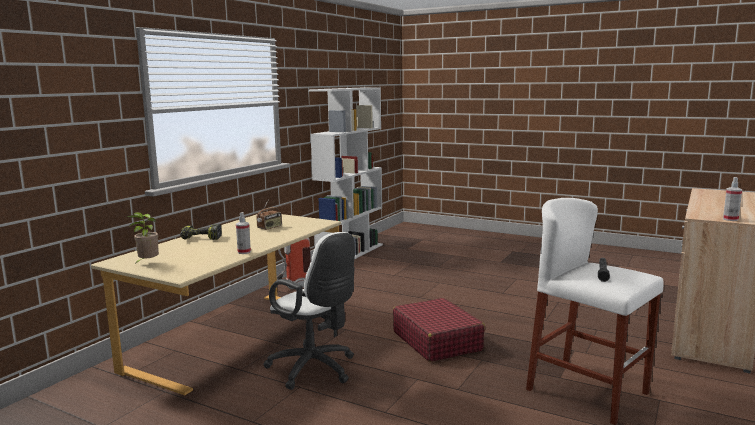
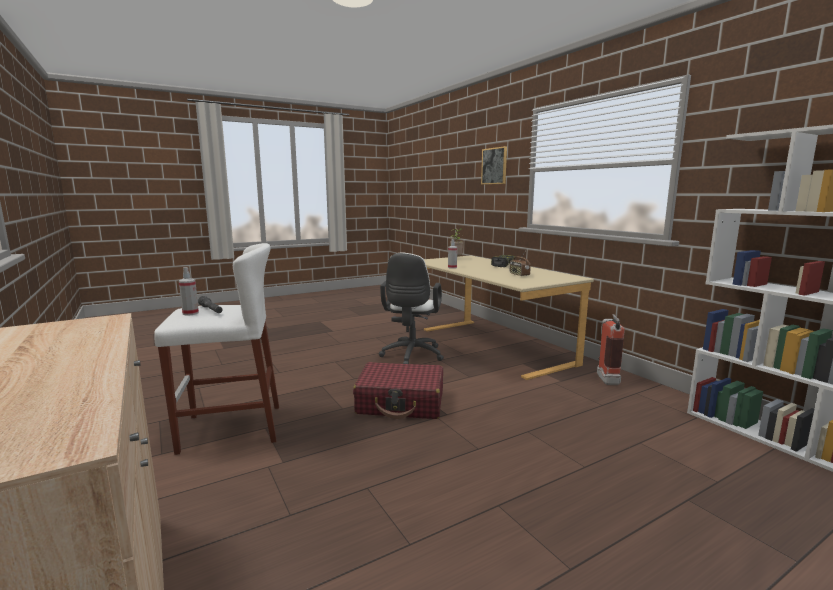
camera: 120 degrees right, 0 degrees up
(72, 105) = (494, 166): none -> picture
(315, 370) = (411, 356): white office chair -> white office chair turned 60 degrees counterclockwise
(730, 219) = (49, 326): spray bottle -> spray bottle (190, 313)

